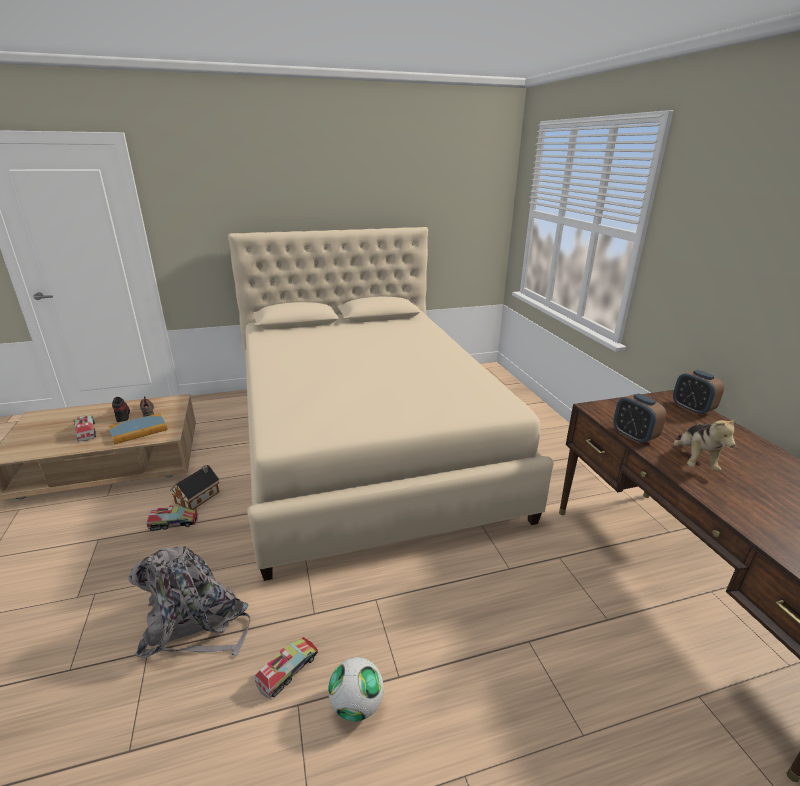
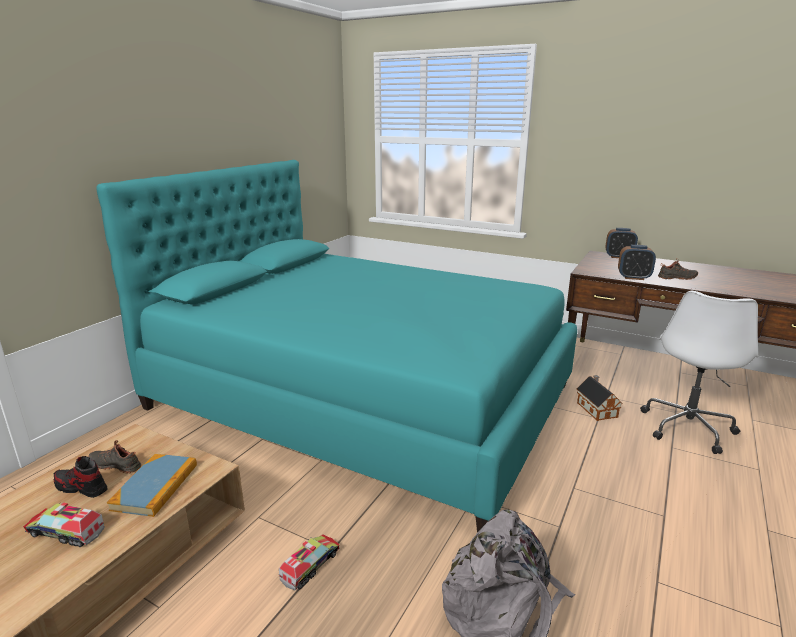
camera: 45 degrees left, 5 degrees down
(199, 496) = (289, 527): toy house -> toy house (596, 409)
(288, 670) = (614, 571): toy truck -> none
(356, 705) = (678, 549): football -> none
(366, 443) = (362, 396): beige bed -> turquoise bed
(583, 641) = (687, 429): none -> white office chair
(694, 460) = (677, 278): plush toy -> black shoe

